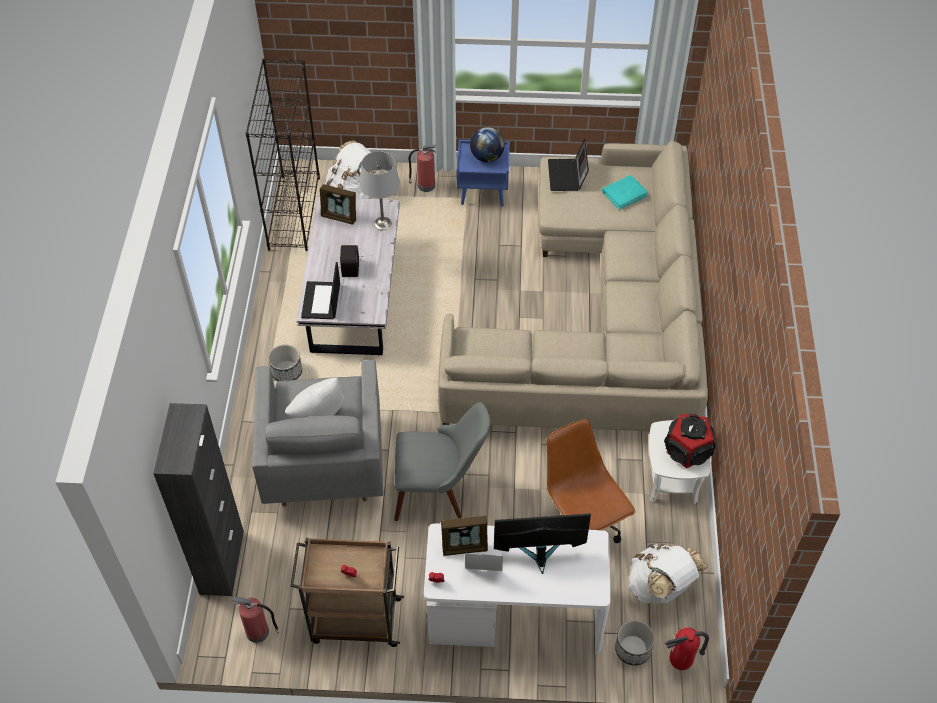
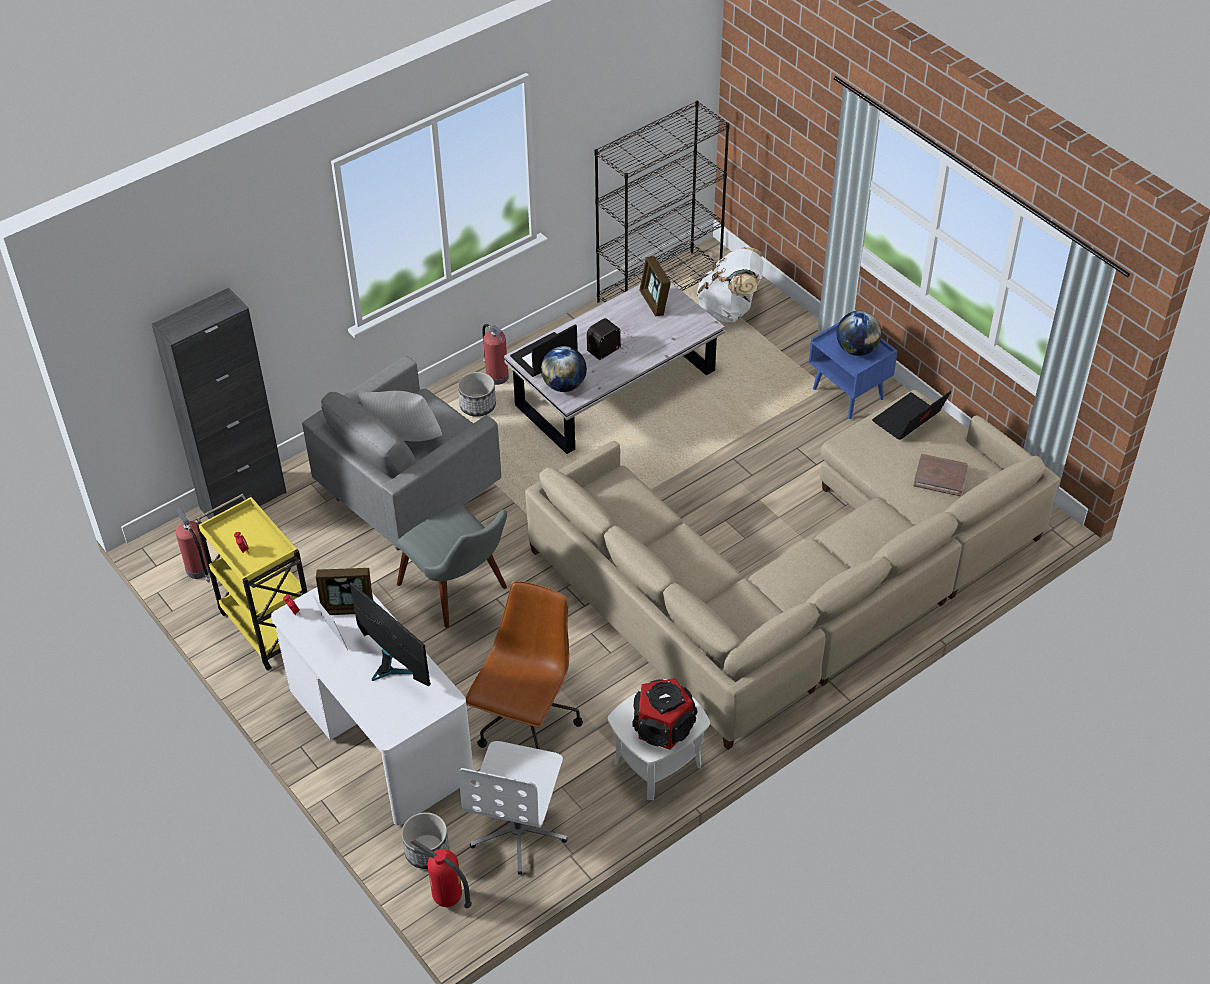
camera: 50 degrees right, 5 degrees down
(354, 620) = (267, 625): brown cart -> yellow cart
(359, 308) = (564, 385): none -> globe
(382, 223) = (681, 334): grey table lamp -> none
(425, 185) = (804, 348): fire extinguisher -> fire extinguisher (496, 376)
(464, 547) = (348, 608): picture frame -> picture frame turned 45 degrees counterclockwise
(624, 193) = (940, 476): turquoise book -> brown book
(660, 587) = (519, 831): white backpack -> white office chair

